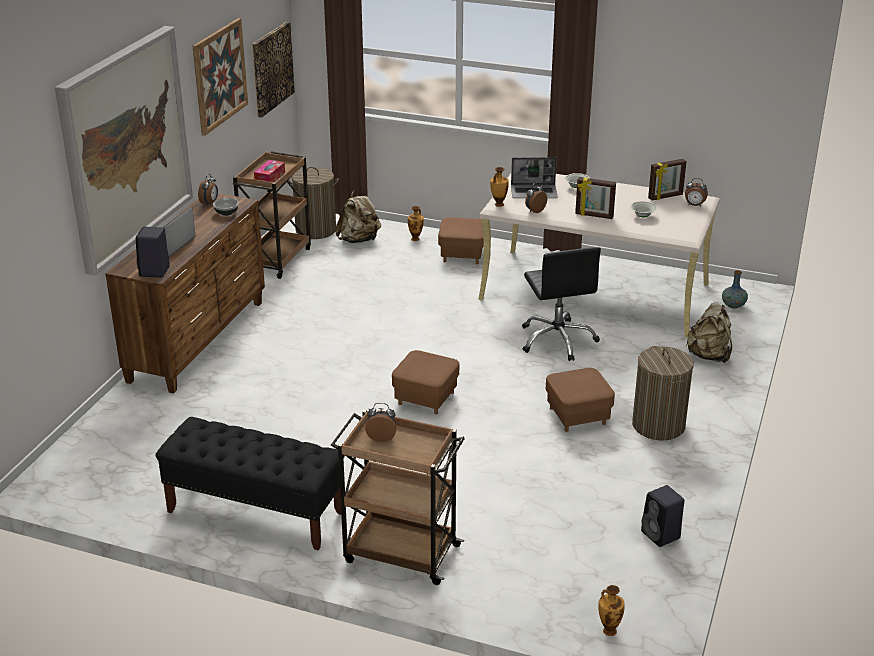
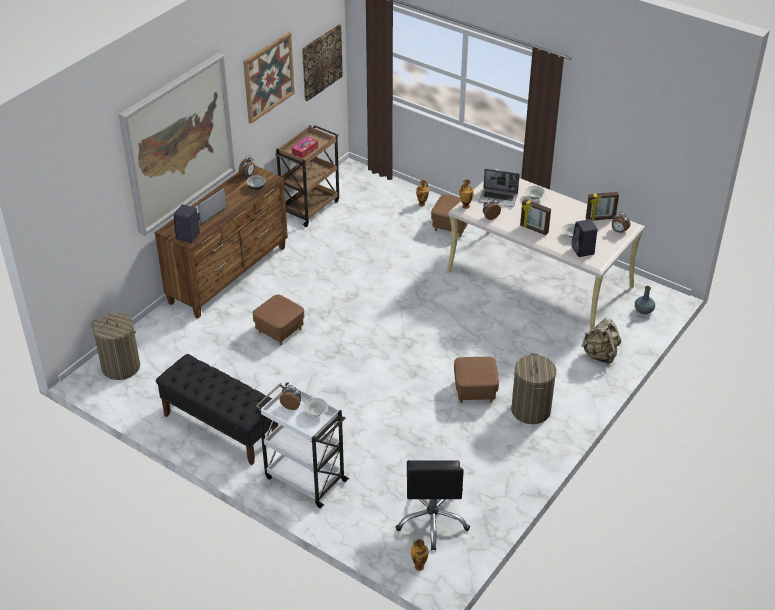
camera: 15 degrees right, 10 degrees up
(316, 230) = (349, 183): laundry basket -> laundry basket (121, 367)
(359, 240) = (378, 198): beige backpack -> none
(399, 553) = (304, 478): brown cart -> white cart
(419, 440) = (316, 413): none -> white bowl
(425, 398) = (371, 355): brown ottoman -> brown ottoman (279, 330)
(557, 340) = (490, 320): black office chair -> black office chair (432, 520)
(661, 535) = (489, 502): black speaker -> black speaker (583, 251)

